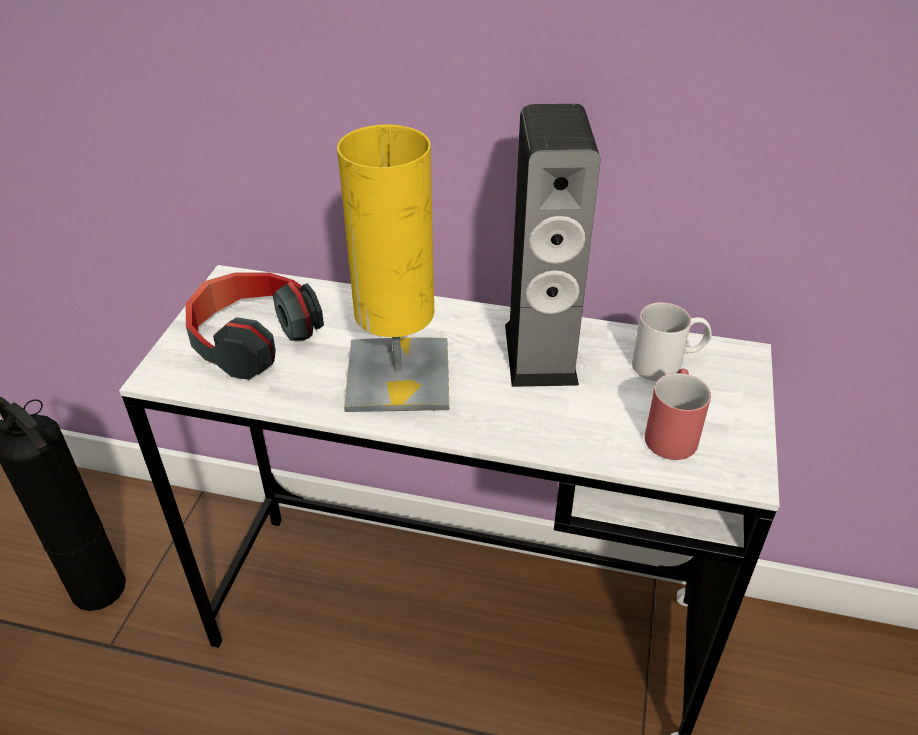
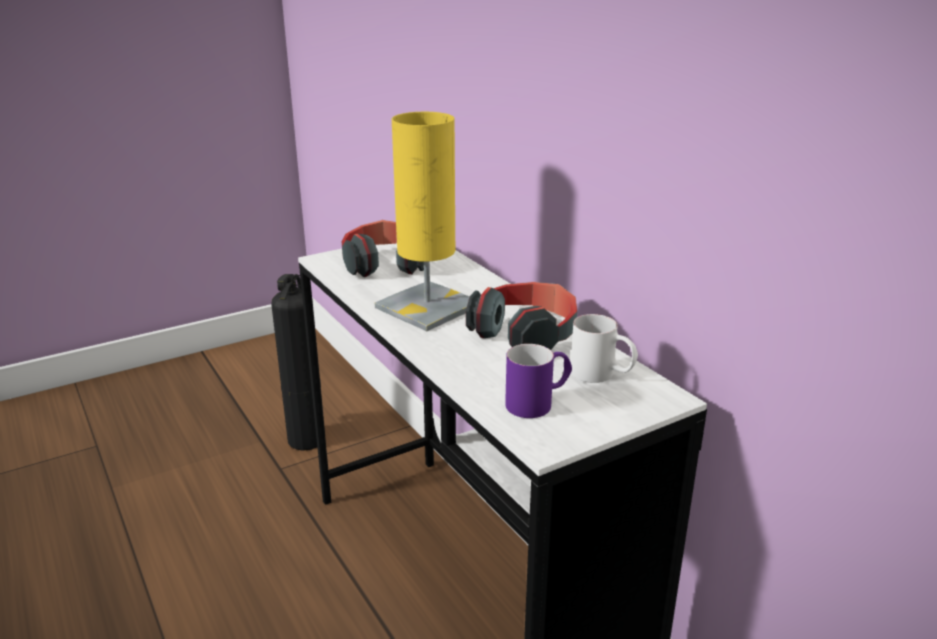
camera: 45 degrees right, 15 degrees down
(540, 353) = (526, 334): speaker -> headphones
(672, 431) = (538, 402): red mug -> purple mug

